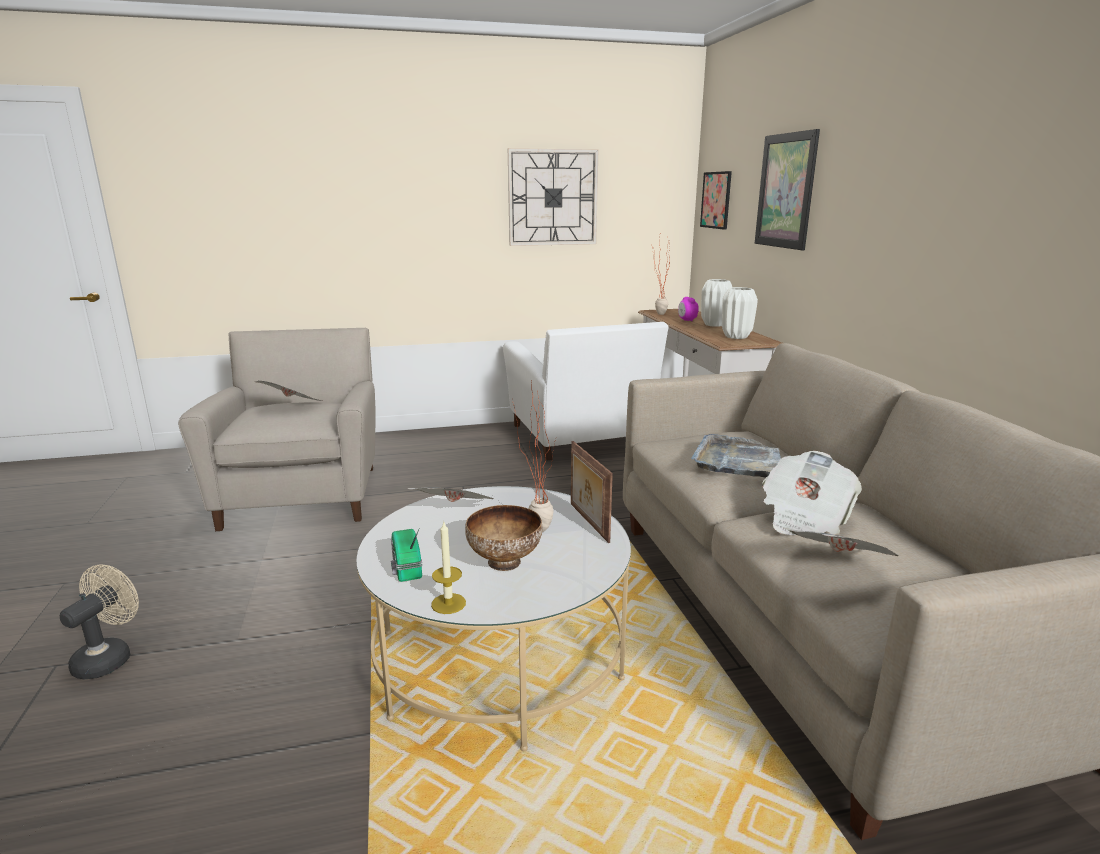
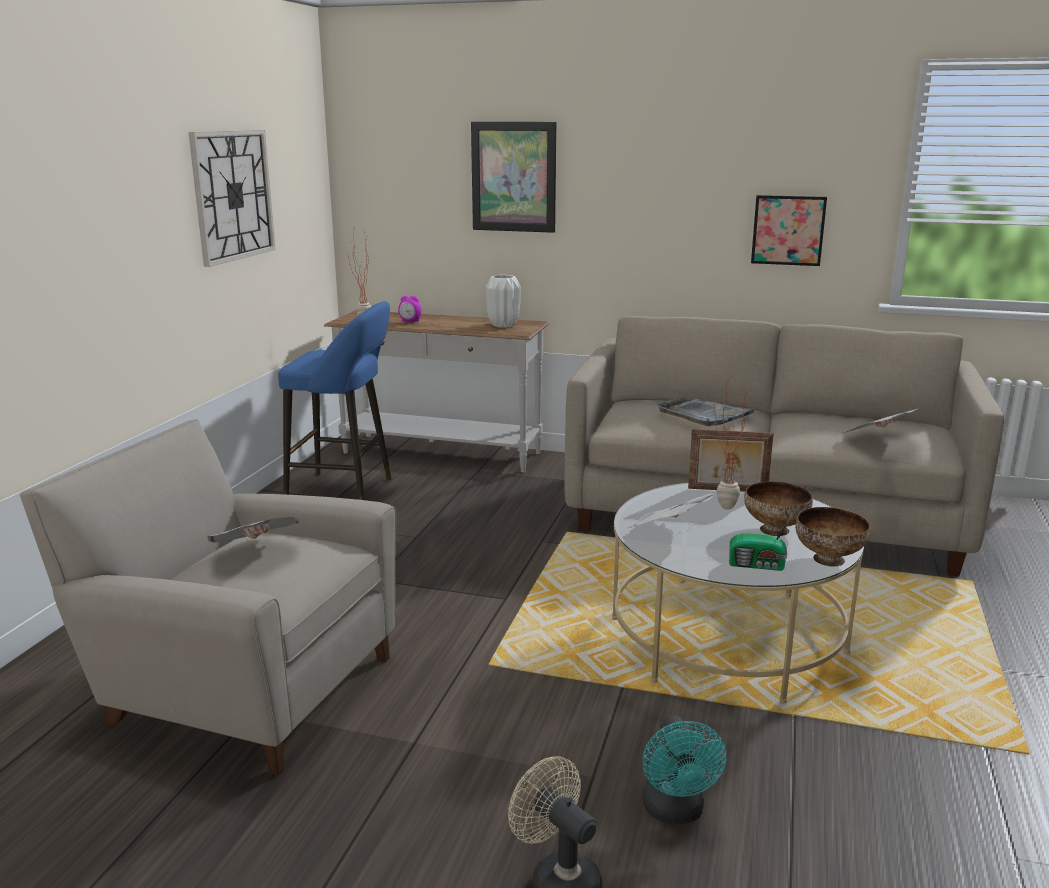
camera: 60 degrees left, 0 degrees up
(195, 692) = (675, 812): none -> turquoise fan
(448, 603) = (827, 559): candle -> bowl
(580, 438) = (346, 492): white armchair -> blue stool
(714, 324) = (445, 320): white vase -> none
(716, 200) = (381, 185): picture -> picture (788, 230)
(804, 517) = (807, 426): newspaper -> none

